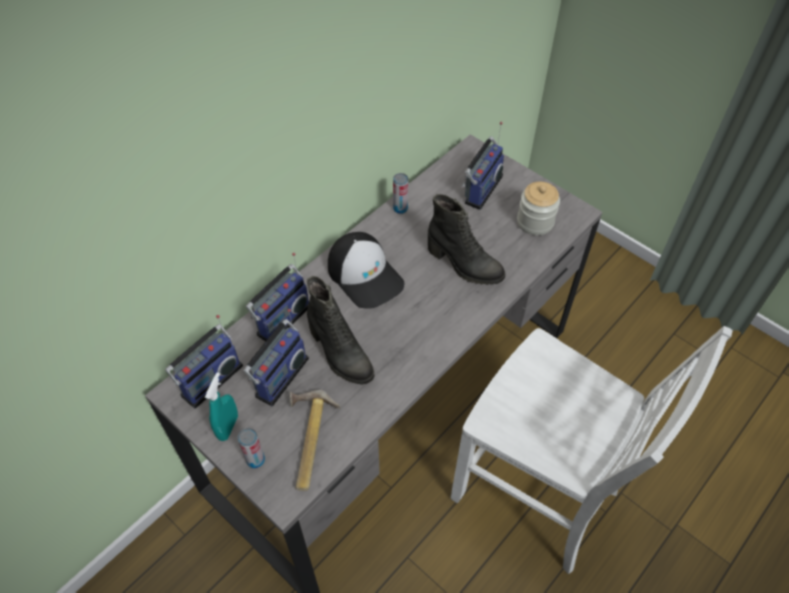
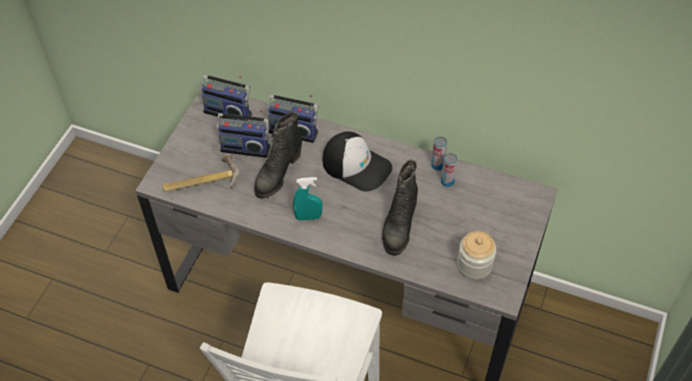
camera: 70 degrees right, 0 degrees up
(228, 427) = (196, 135): turquoise spray bottle -> turquoise spray bottle (308, 217)
(255, 460) = (178, 158): can -> can (447, 182)
(365, 275) = (357, 165): cap -> cap turned 90 degrees counterclockwise
(480, 188) = (492, 214): radio -> none

